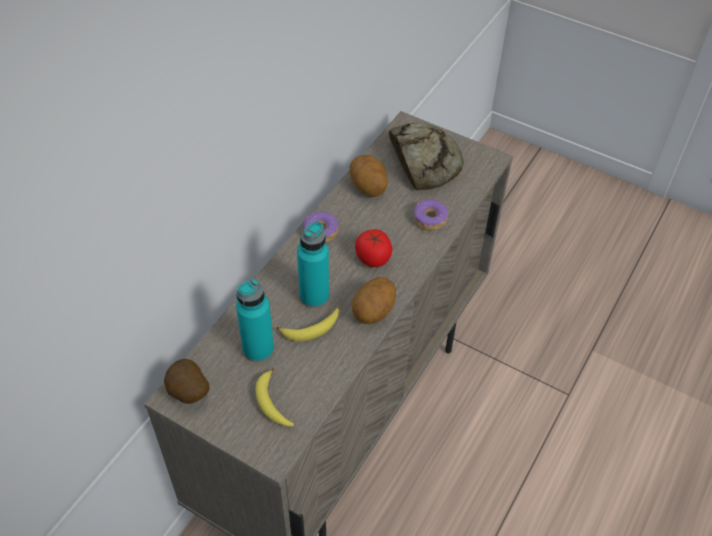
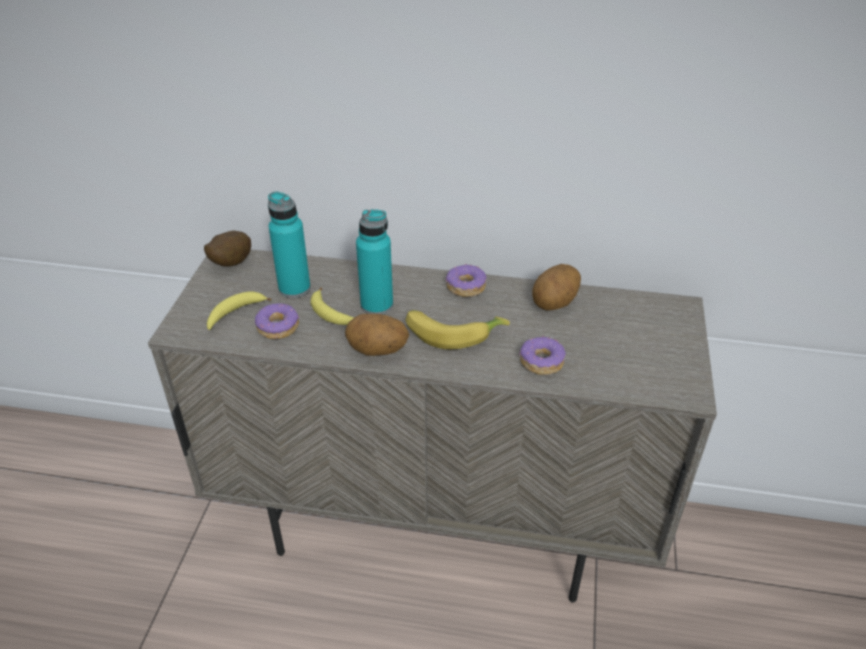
camera: 70 degrees right, 10 degrees down
(309, 373) = (278, 327): none -> donut
(373, 258) = (452, 332): tomato -> banana
(423, 161) = (633, 334): bread -> none

